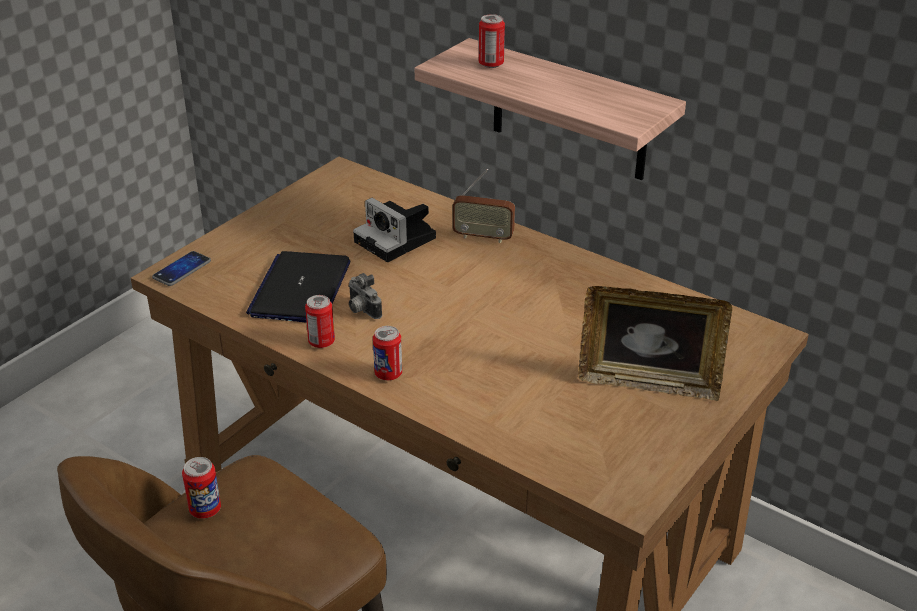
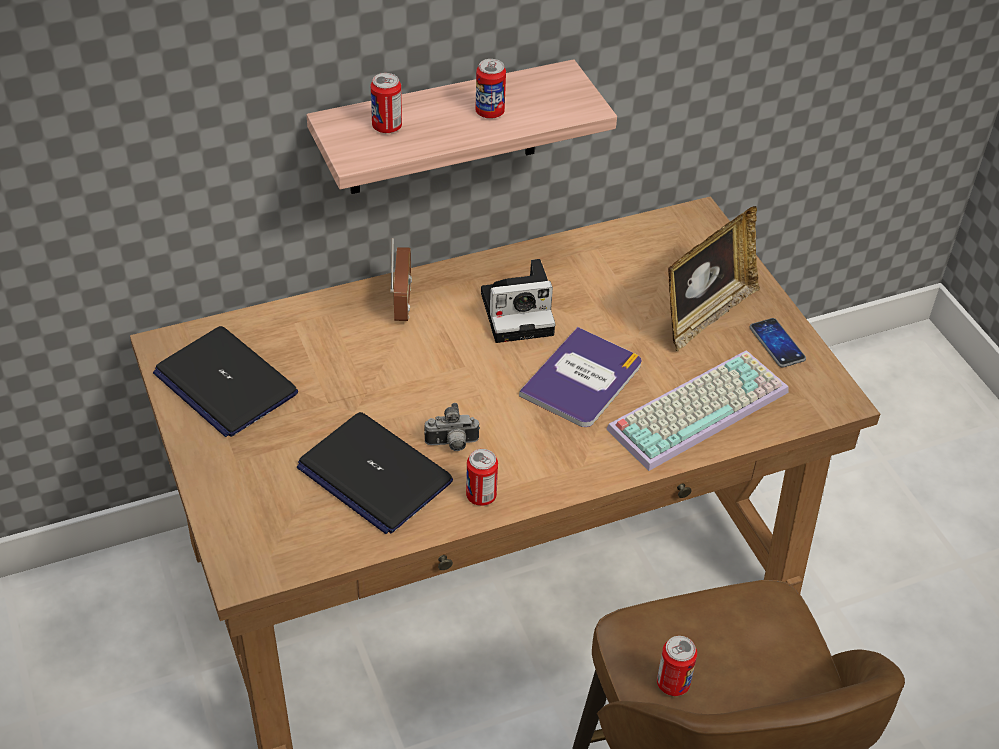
camera: 60 degrees left, 10 degrees up
(182, 270) = (245, 558): phone -> phone (777, 344)
(330, 202) = (225, 383): none -> laptop
(388, 374) = (570, 470): can -> can (489, 112)
(398, 240) = (351, 365): camera -> camera (520, 312)
(483, 237) = (402, 303): radio -> radio turned 45 degrees counterclockwise
(494, 345) = (582, 379): none -> book
(528, 416) = (698, 407): none -> keyboard

